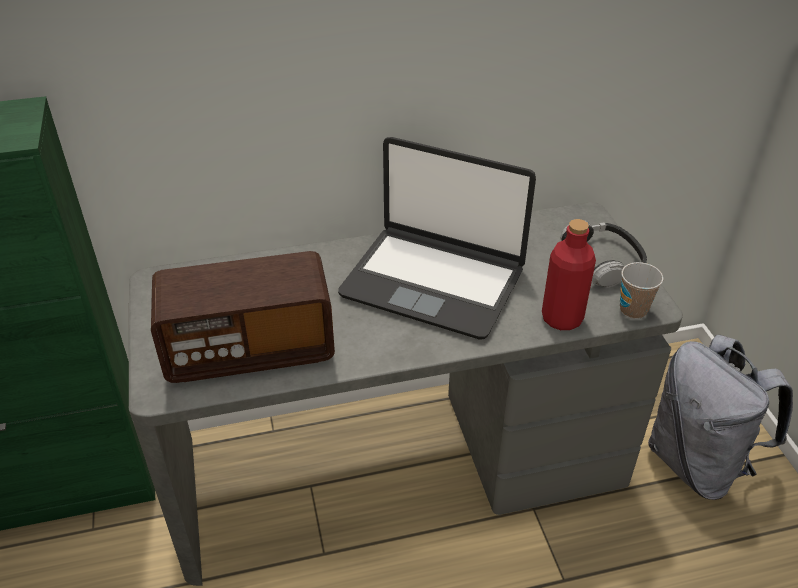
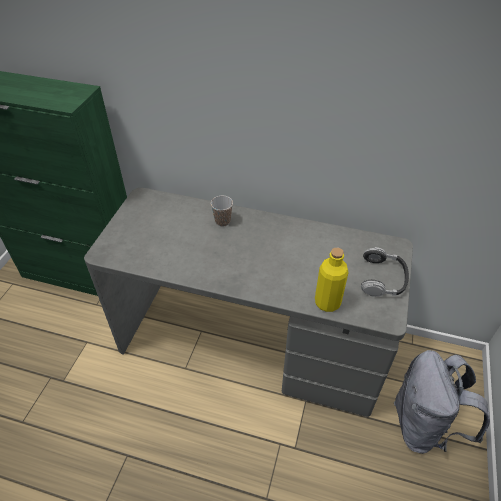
camera: 30 degrees right, 5 degrees up
(249, 350) = (155, 250): radio -> none
(433, 281) = (273, 251): laptop -> none
(562, 318) = (327, 302): red bottle -> yellow bottle
(633, 310) = (375, 316): cup -> cup (222, 221)

